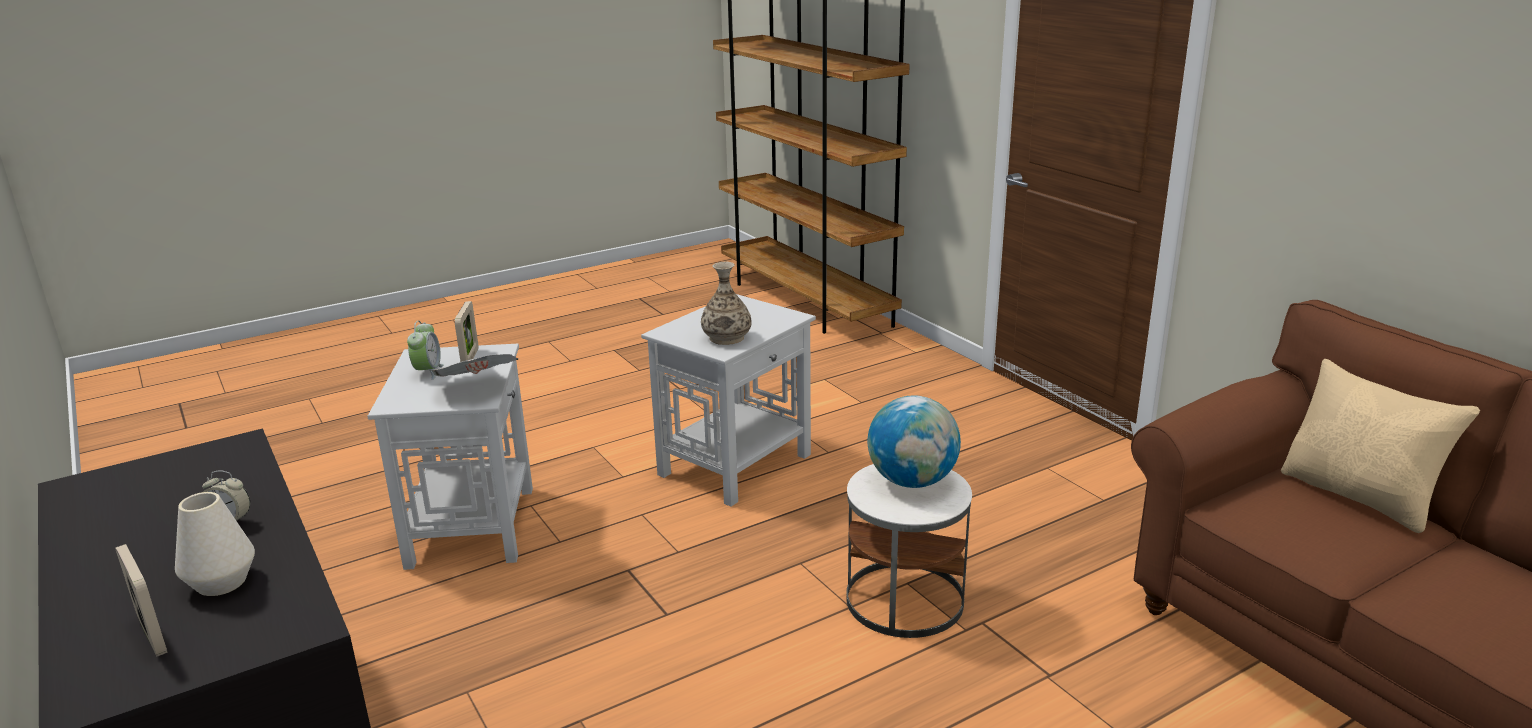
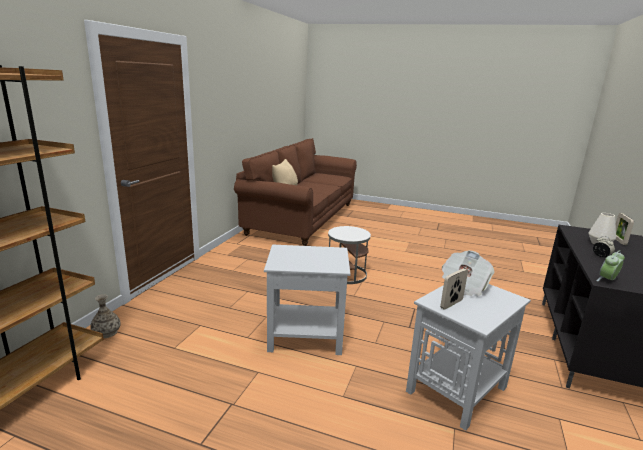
camera: 130 degrees left, 5 degrees down
(428, 372) = (482, 308): alarm clock -> alarm clock (607, 280)
(726, 337) = (324, 253): vase -> vase (107, 333)
(912, 481) = (345, 232): globe -> none

